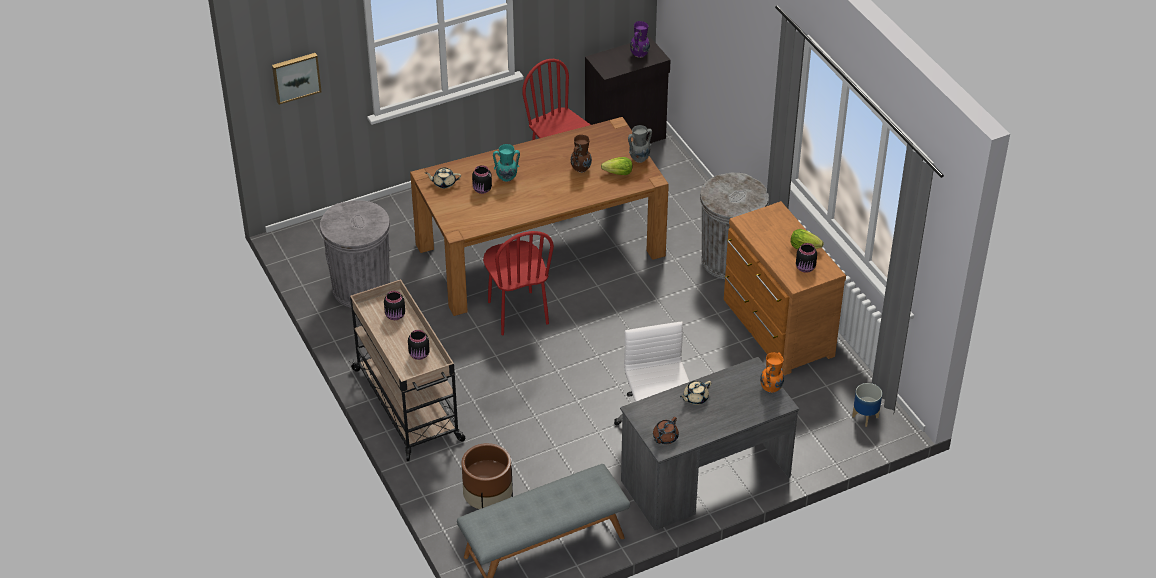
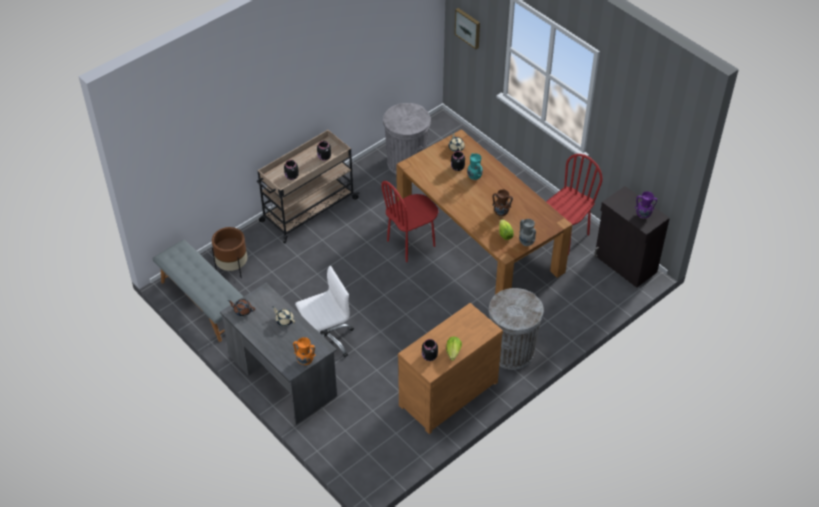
camera: 75 degrees right, 5 degrees up
(865, 417) = (370, 463): planter -> none

